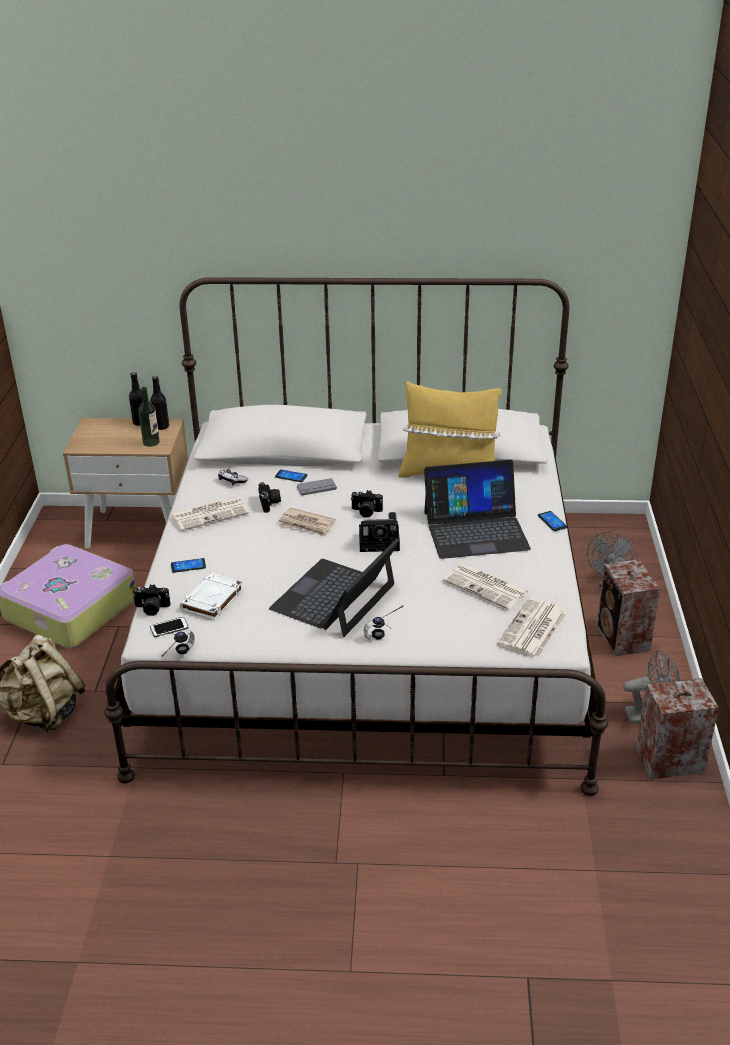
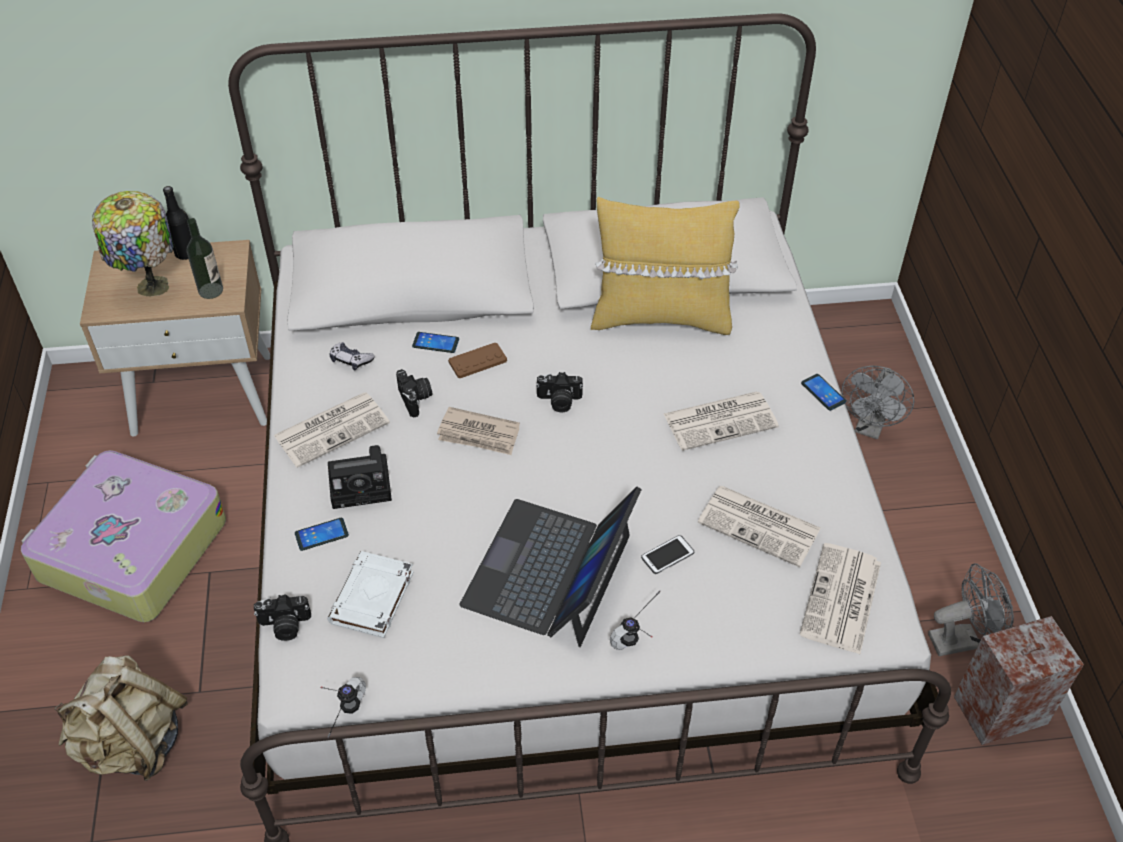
camera: 10 degrees left, 15 degrees up
(113, 438) = (150, 287): none -> table lamp
(161, 427) = (219, 258): black bottle -> none
(169, 628) = (319, 660): phone -> phone (667, 555)
(316, 487) = (477, 361): grey game controller -> brown game controller
(381, 541) = (593, 456): camera -> camera (363, 485)
(475, 530) = (721, 420): laptop -> newspaper
(622, 639) = (902, 514): speaker -> none

